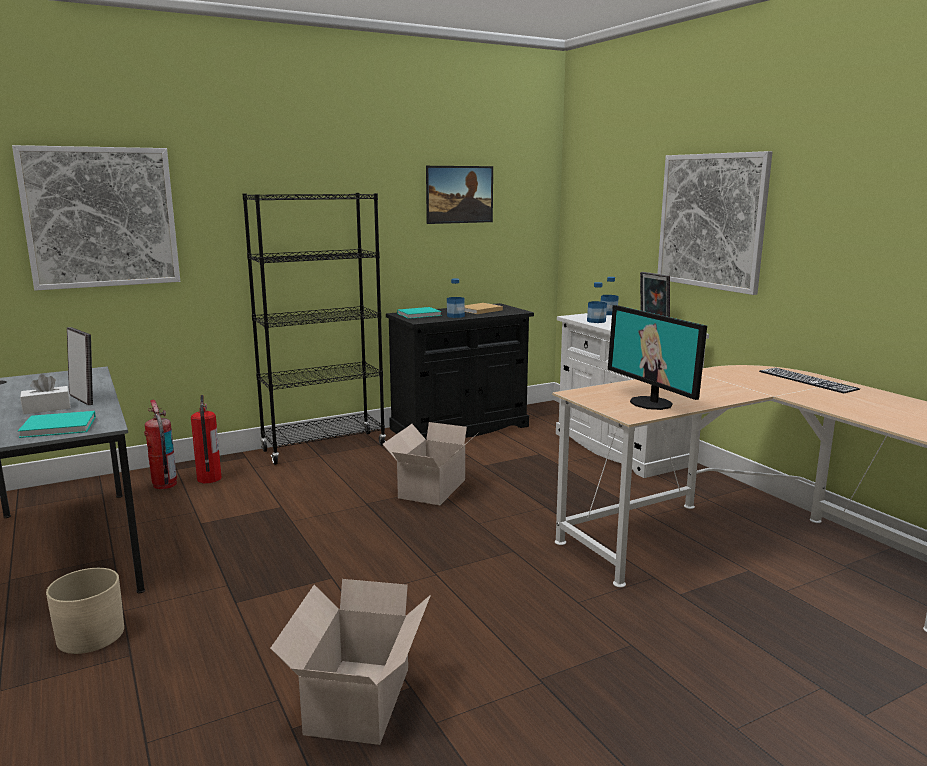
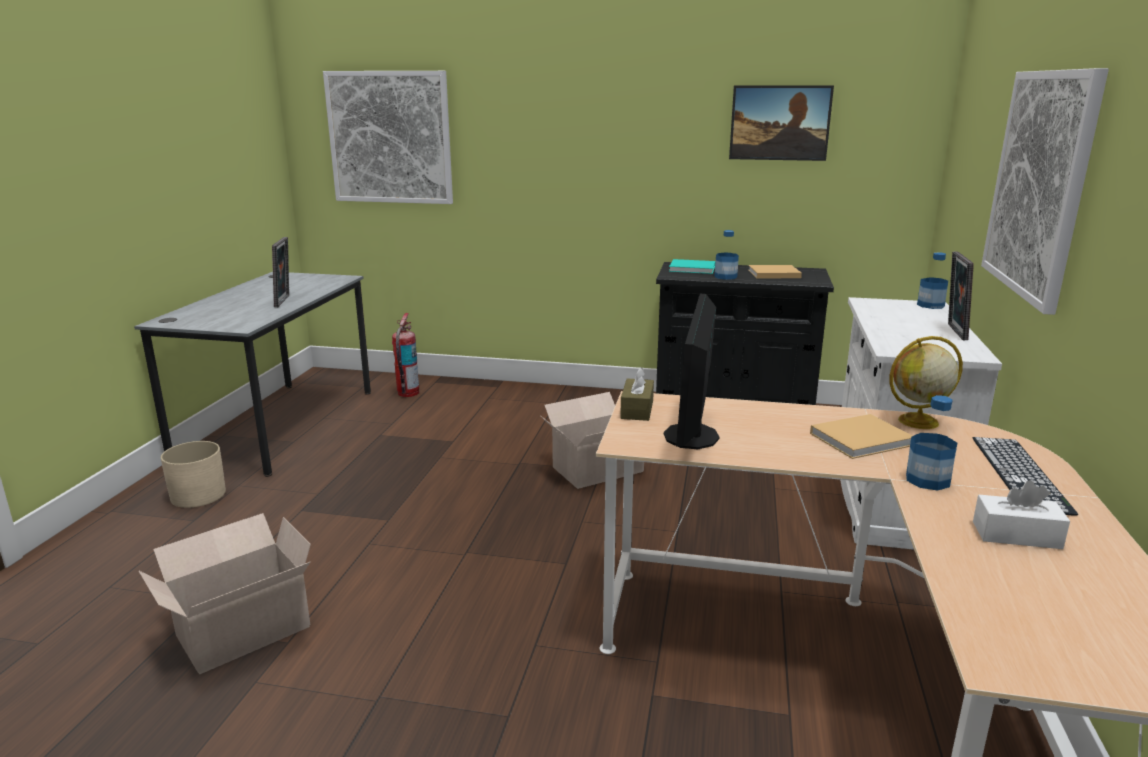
camera: 40 degrees right, 5 degrees up
(47, 408) = (250, 303): white tissue box -> white tissue box (1016, 535)
(61, 427) = (222, 321): turquoise book -> none
(209, 479) = (443, 398): fire extinguisher -> none
(324, 448) = (571, 396): black bookcase -> none
(589, 398) = (637, 409): none -> brown tissue box
(596, 321) = (880, 313): bottle -> bottle (927, 480)
(722, 370) = (917, 422): none -> globe
(722, 383) = (863, 439): none -> beige book

